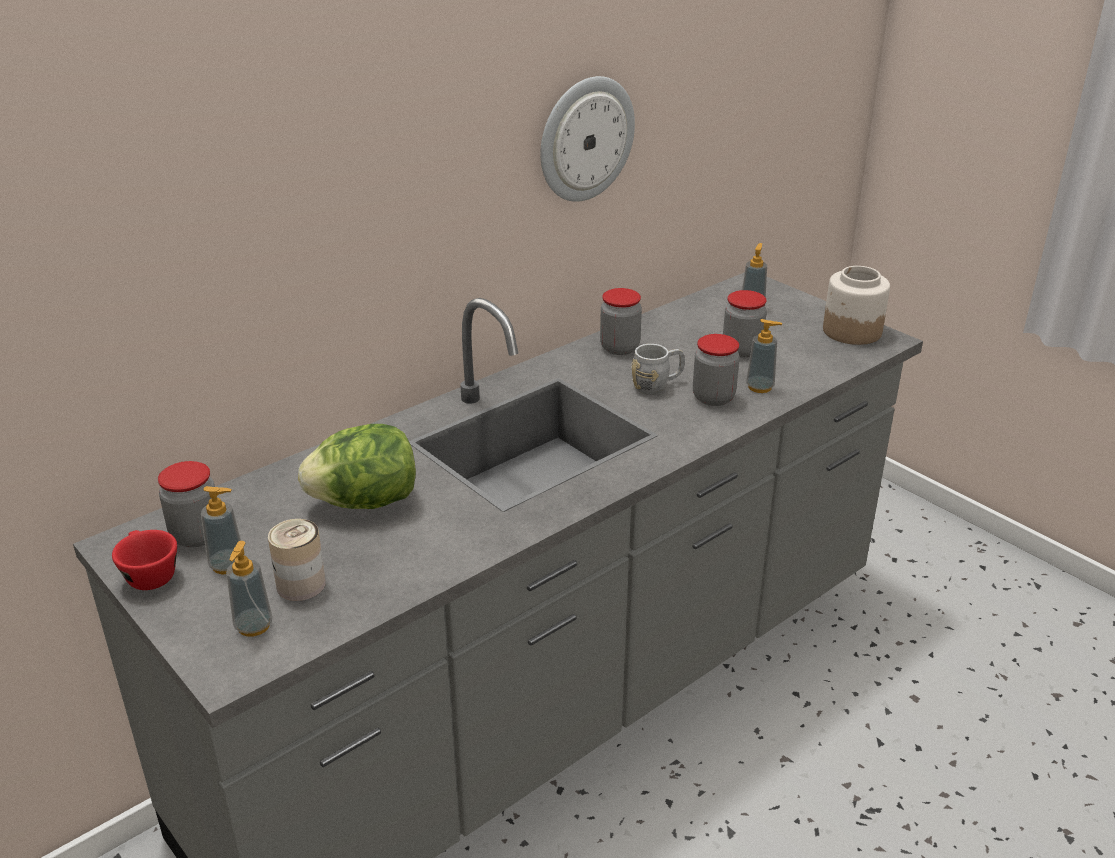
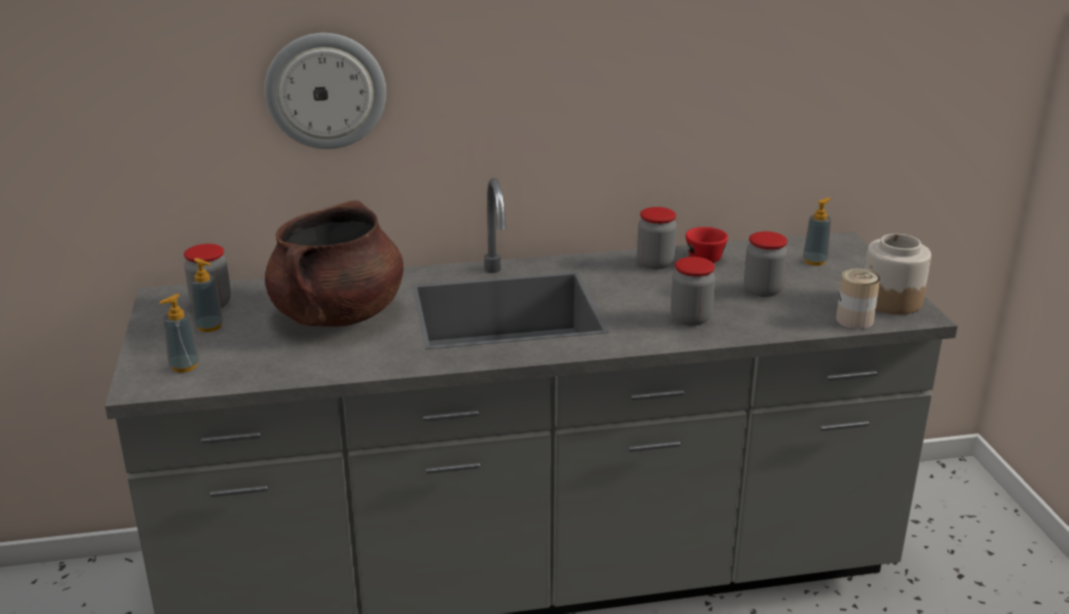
camera: 30 degrees right, 5 degrees down
(148, 574) = (159, 317): red cup -> red cup (703, 256)
(301, 585) = (239, 352): can -> can (854, 320)
(365, 502) = (338, 315): lettuce -> brown cooking pot
(585, 139) = (649, 65): wall clock -> wall clock (325, 91)
(657, 385) = (653, 298): grey mug -> none
(760, 387) = (743, 321): soap dispenser -> none

